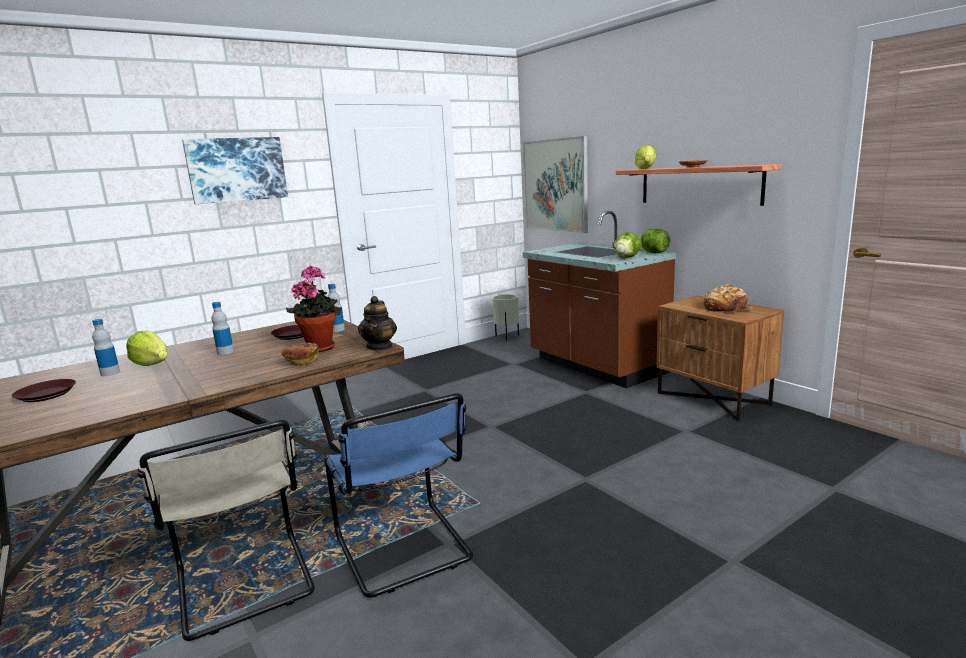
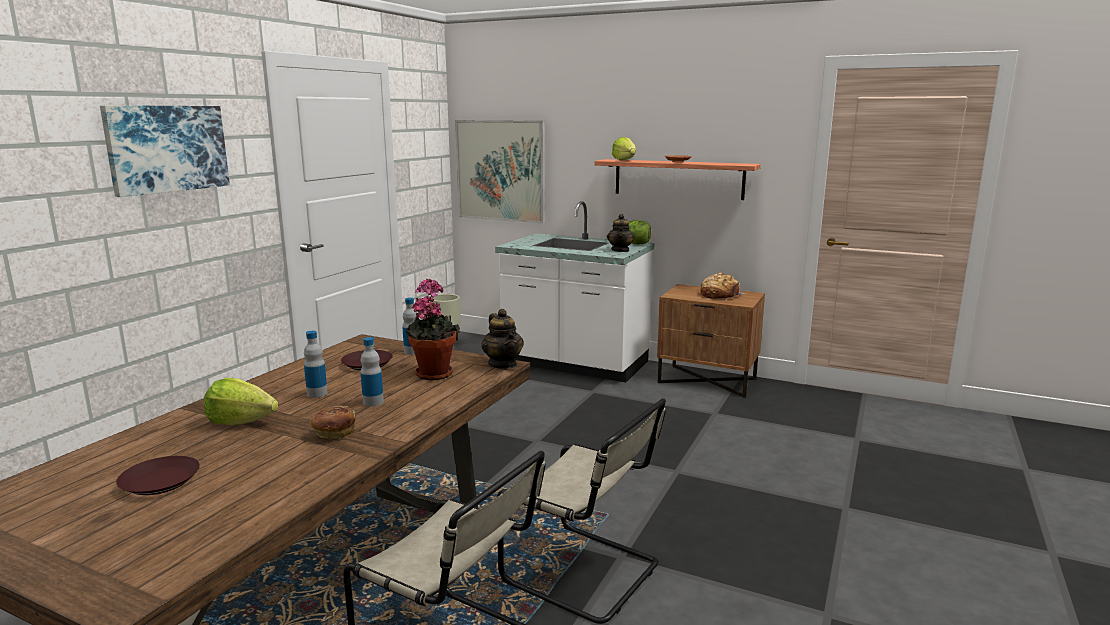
camera: 30 degrees left, 0 degrees up
(110, 373) = (198, 441): bottle -> bottle (373, 402)
(301, 362) = (446, 391): bread -> bread (334, 433)
(404, 550) = (586, 574): blue chair -> beige chair
(596, 366) = (574, 364): brown counter -> white counter
(626, 258) = (620, 250): lettuce -> teapot

